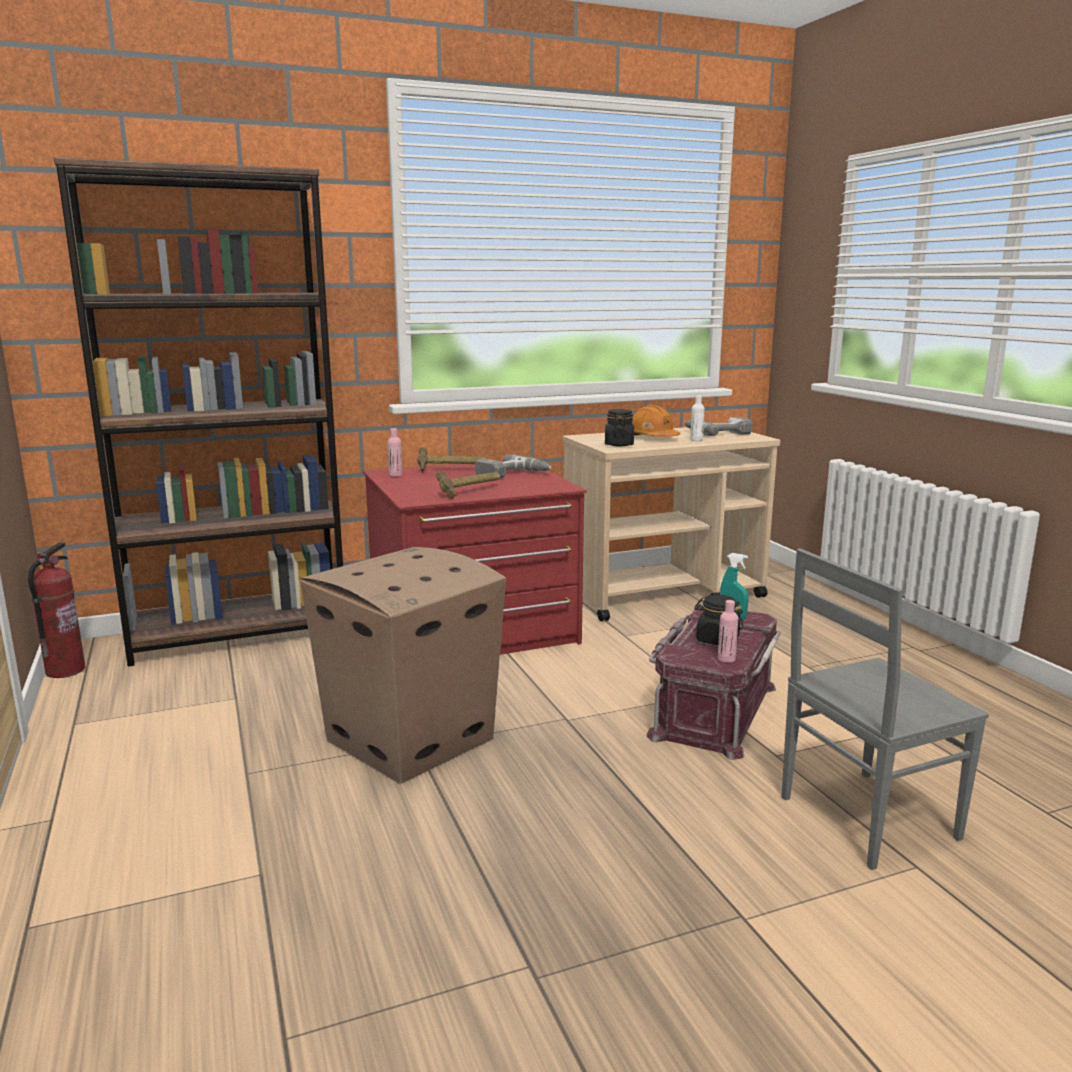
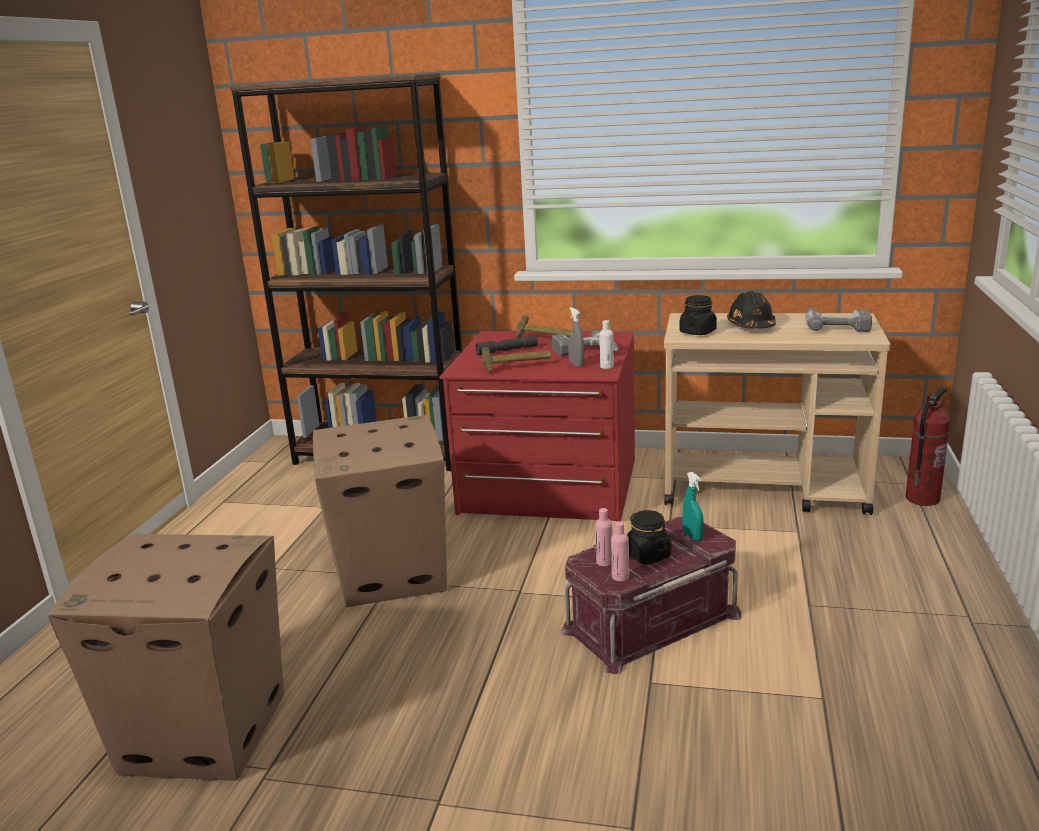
camera: 35 degrees right, 5 degrees up
(65, 670) = (257, 459): fire extinguisher -> fire extinguisher (921, 498)
(395, 475) = (493, 340): pink bottle -> pink bottle (604, 562)
(398, 963) = (206, 732): none -> cardboard box
(430, 481) = (507, 350): none -> grey flashlight
(525, 484) = (576, 364): none -> grey spray bottle
(652, 437) = (751, 326): orange hard hat -> black hard hat
(696, 440) = (790, 334): white bottle -> white bottle (606, 367)
(864, 817) = (648, 767): grey chair -> none

